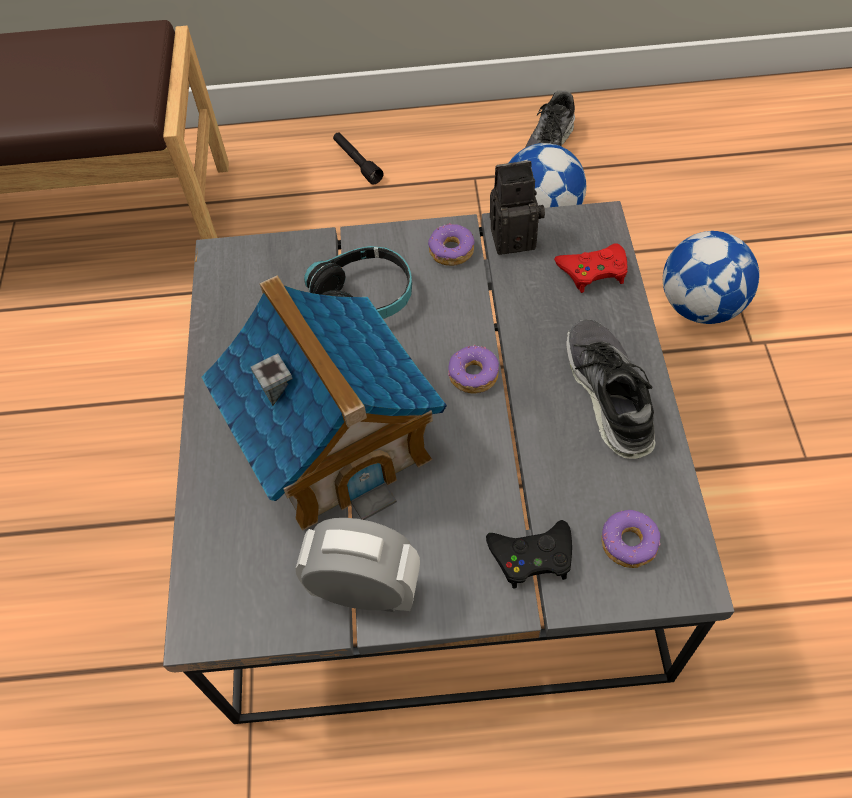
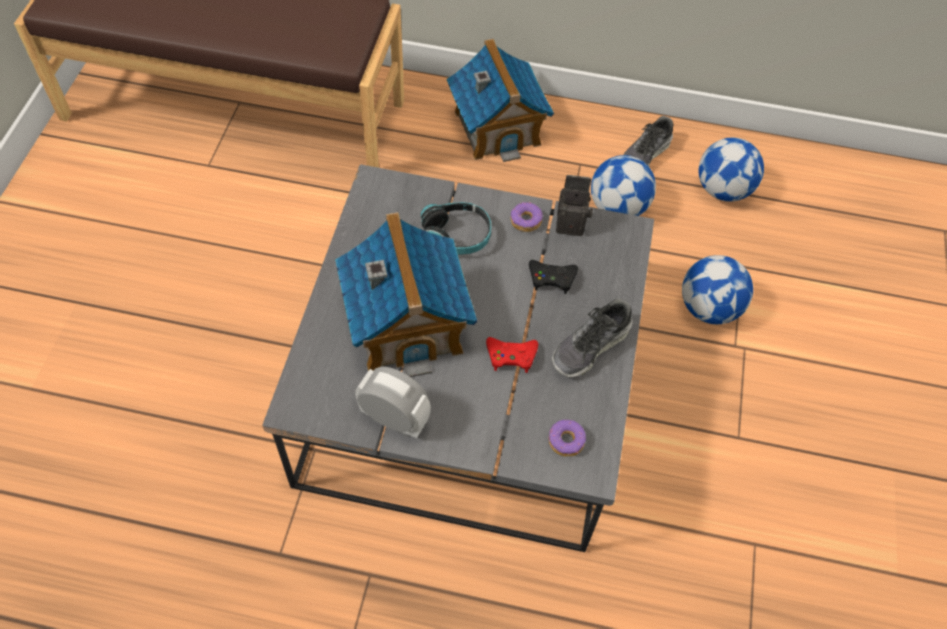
camera: 10 degrees right, 0 degrees up
(357, 163) = (497, 127): black flashlight -> toy house
(473, 375) = (509, 308): donut -> none
(532, 556) = (503, 430): black game controller -> black game controller (551, 278)
(593, 271) = (615, 262): red game controller -> red game controller (511, 356)
(607, 395) = (591, 346): shoe -> shoe turned 135 degrees counterclockwise
(658, 161) = (723, 190): none -> football

